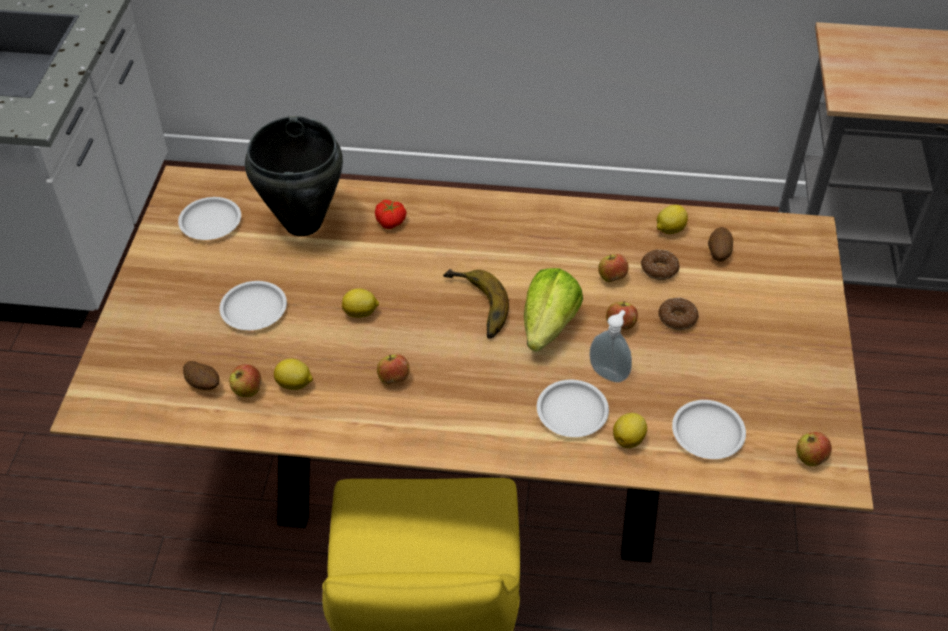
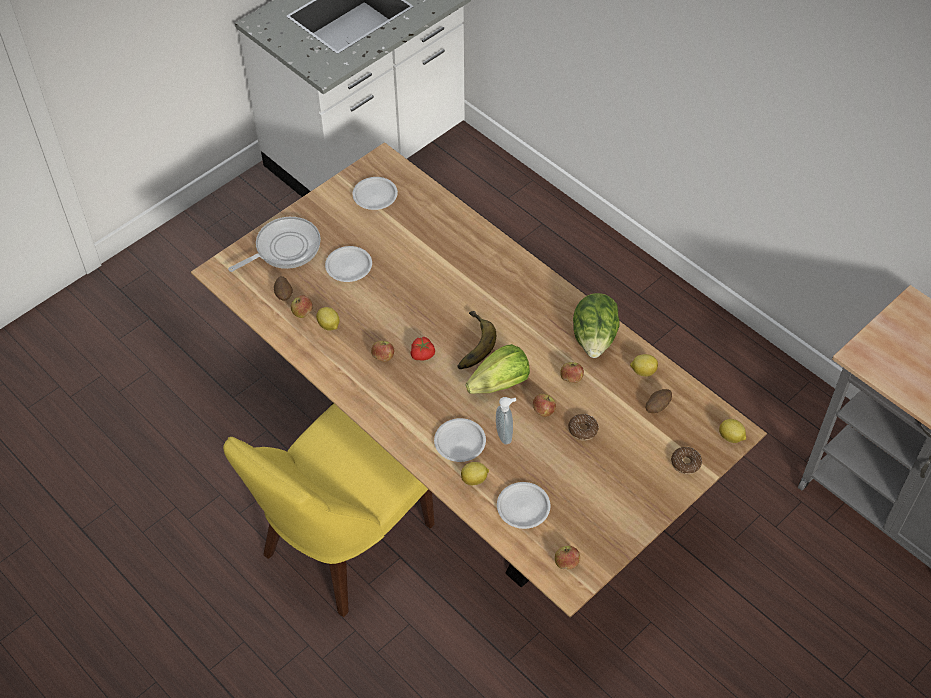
camera: 40 degrees right, 5 degrees up
(153, 335) = (284, 248): none -> frying pan
(302, 224) = (424, 228): black cooking pot -> none
(361, 313) = (403, 306): lemon -> lemon (731, 437)
(391, 221) = (477, 258): tomato -> tomato (423, 354)
(592, 228) = (594, 339): none -> lettuce
(659, 269) = (607, 392): donut -> donut (685, 463)

